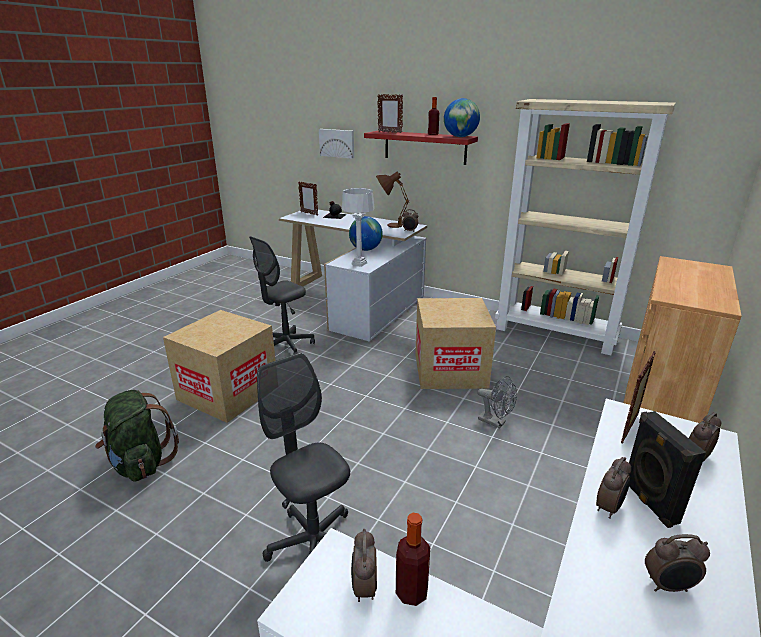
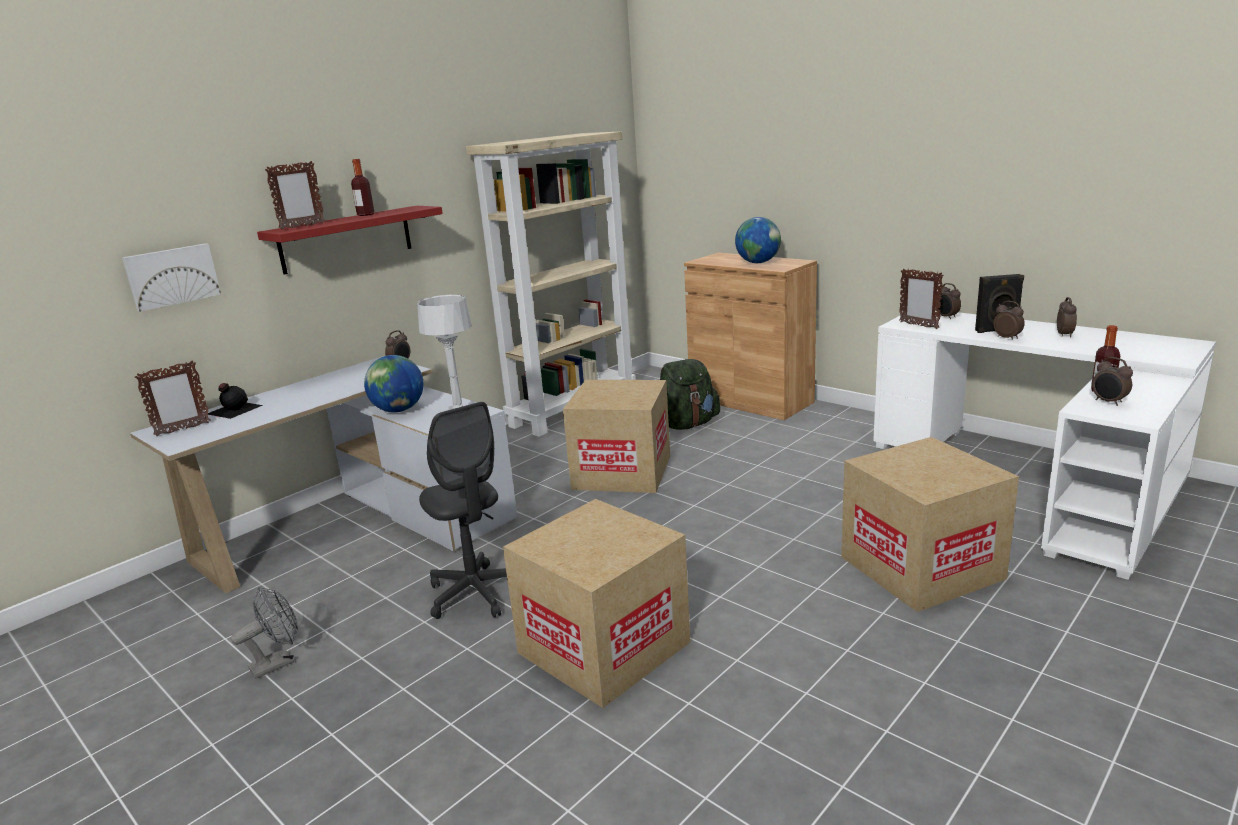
camera: 75 degrees left, 5 degrees down
(141, 463) = (781, 722): green backpack -> green backpack (686, 425)
(313, 544) = (921, 567): grey office chair -> cardboard box
(364, 588) = (1108, 402): alarm clock -> alarm clock turned 45 degrees clockwise
(389, 225) = (353, 375): brown table lamp -> none
(460, 137) = (414, 208): globe -> globe (758, 263)
(495, 422) = (734, 460): grey fan -> grey fan (278, 662)

